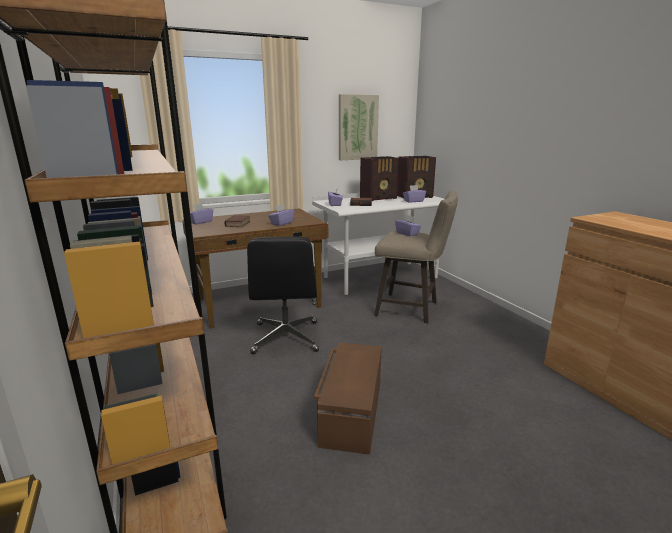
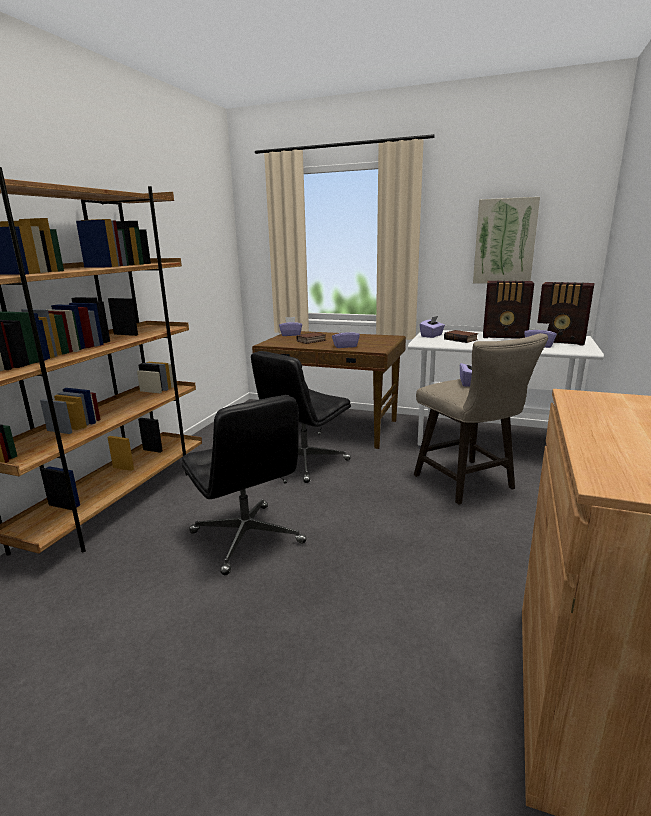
camera: 45 degrees right, 0 degrees up
(350, 411) = (248, 538): brown storage box -> black office chair

